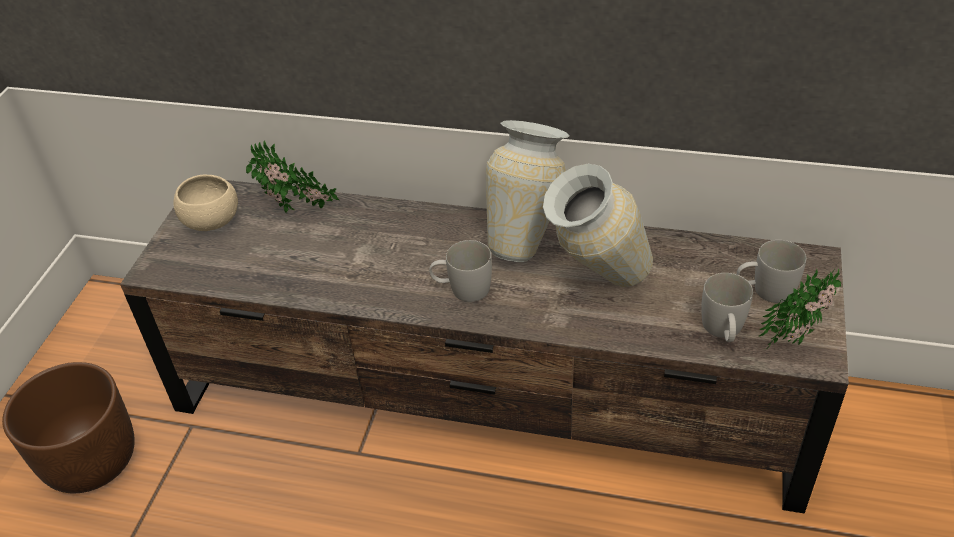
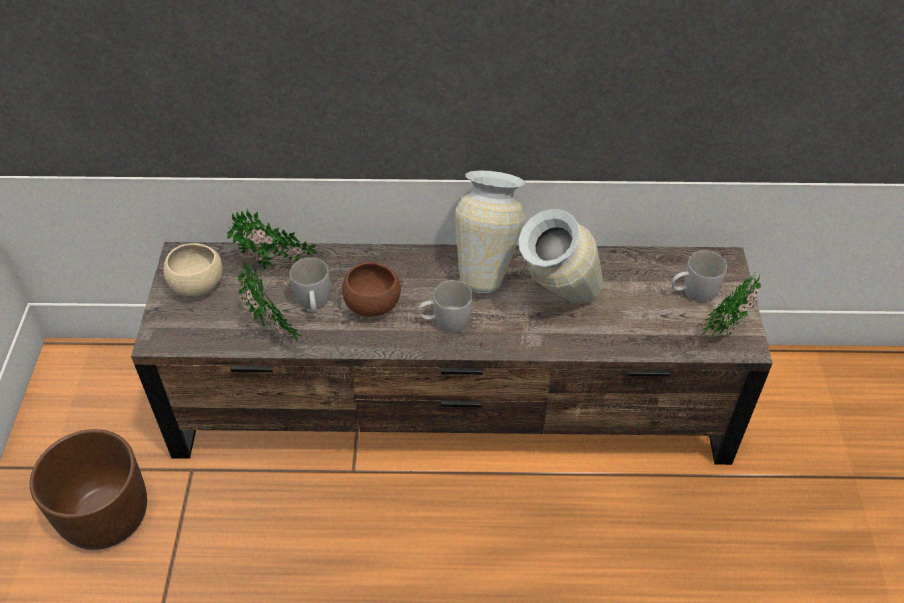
camera: 15 degrees left, 5 degrees up
(272, 276) = (273, 331): none -> potted plant
(387, 263) = (372, 306): none -> brown bowl
(723, 331) = (668, 331): white mug -> white mug (313, 304)

